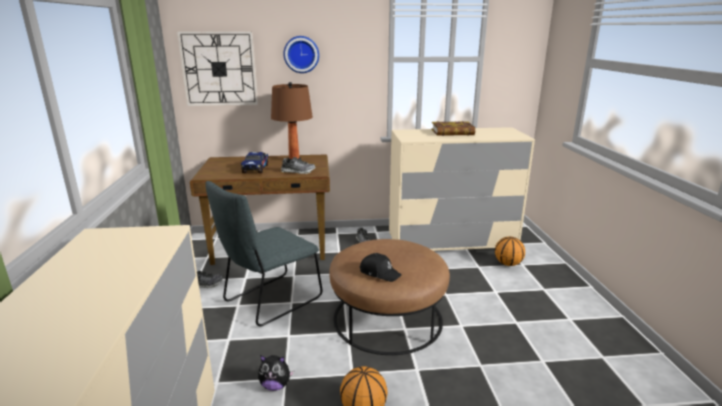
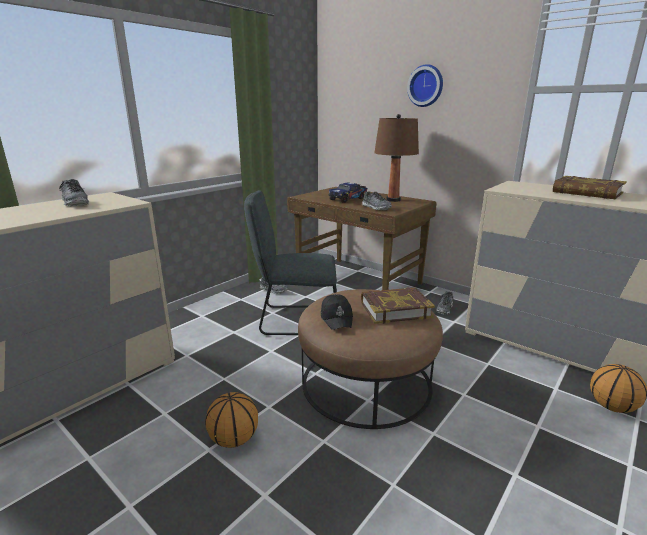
camera: 45 degrees right, 0 degrees up
(98, 254) = (75, 203): none -> shoe
(219, 69) = (353, 102): wall clock -> none
(275, 385) = (211, 379): plush toy -> none
(401, 250) = (395, 309): none -> book

